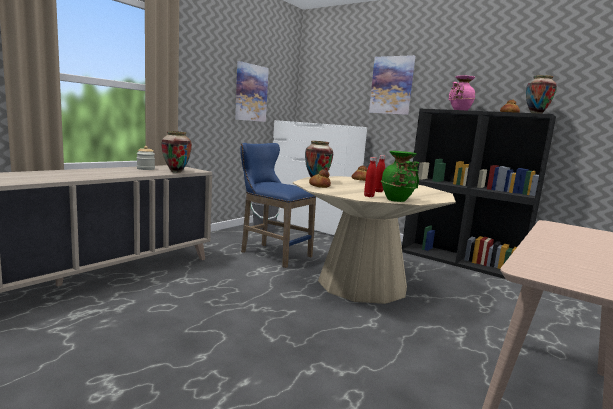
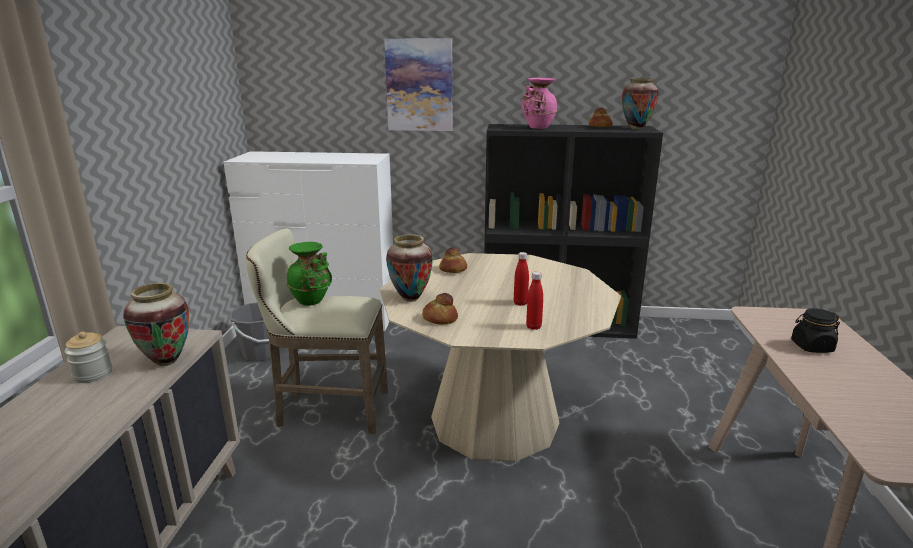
camera: 30 degrees left, 10 degrees up
(251, 93) = (181, 127): picture -> none
(272, 254) = (327, 410): blue stool -> beige stool
(398, 200) = (574, 323): green vase -> green vase (312, 301)
(577, 239) = (811, 347): none -> black jar

